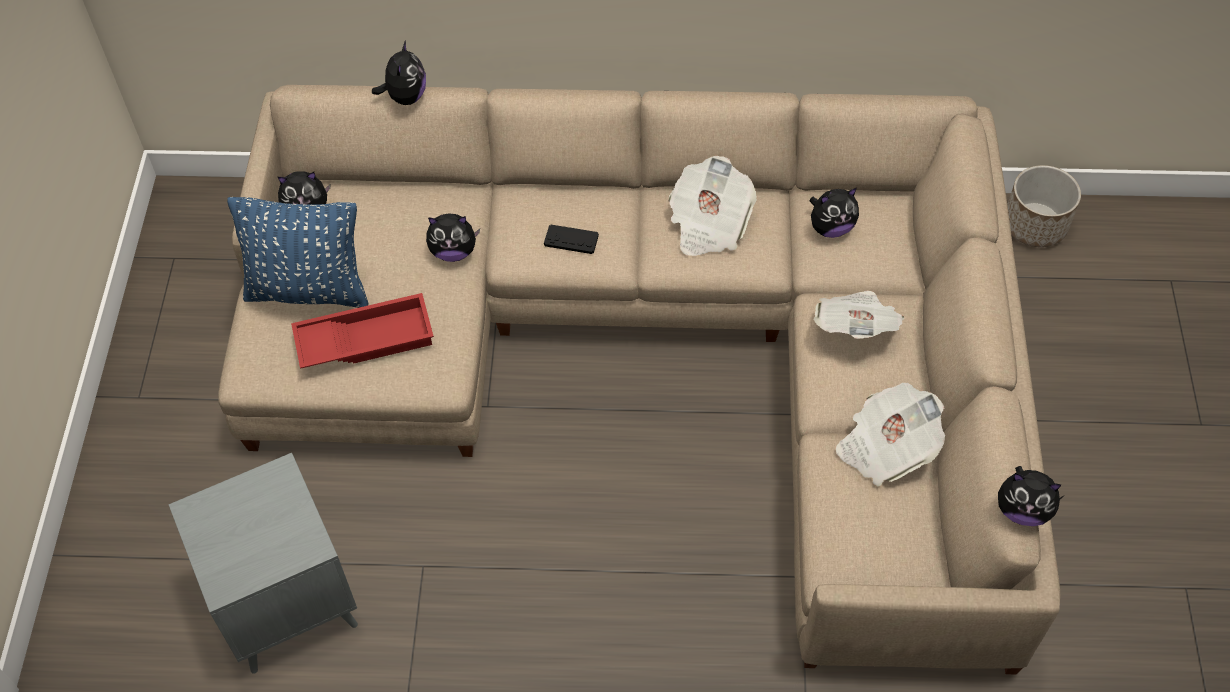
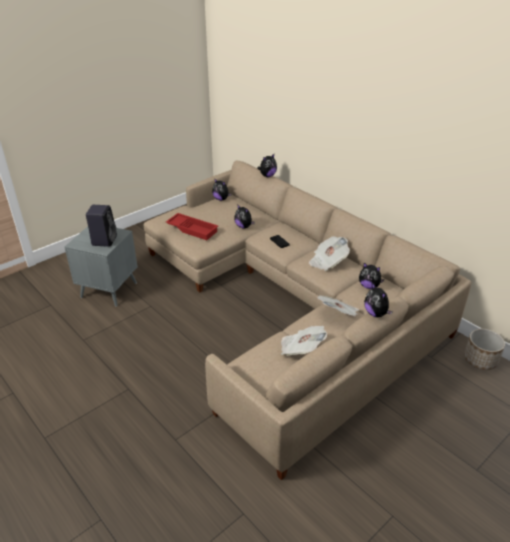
camera: 45 degrees right, 20 degrees down
(272, 524) = (104, 240): none -> black speaker
(309, 290) = (195, 213): blue pillow -> none
(1022, 510) = (300, 373): plush toy -> plush toy (376, 313)

